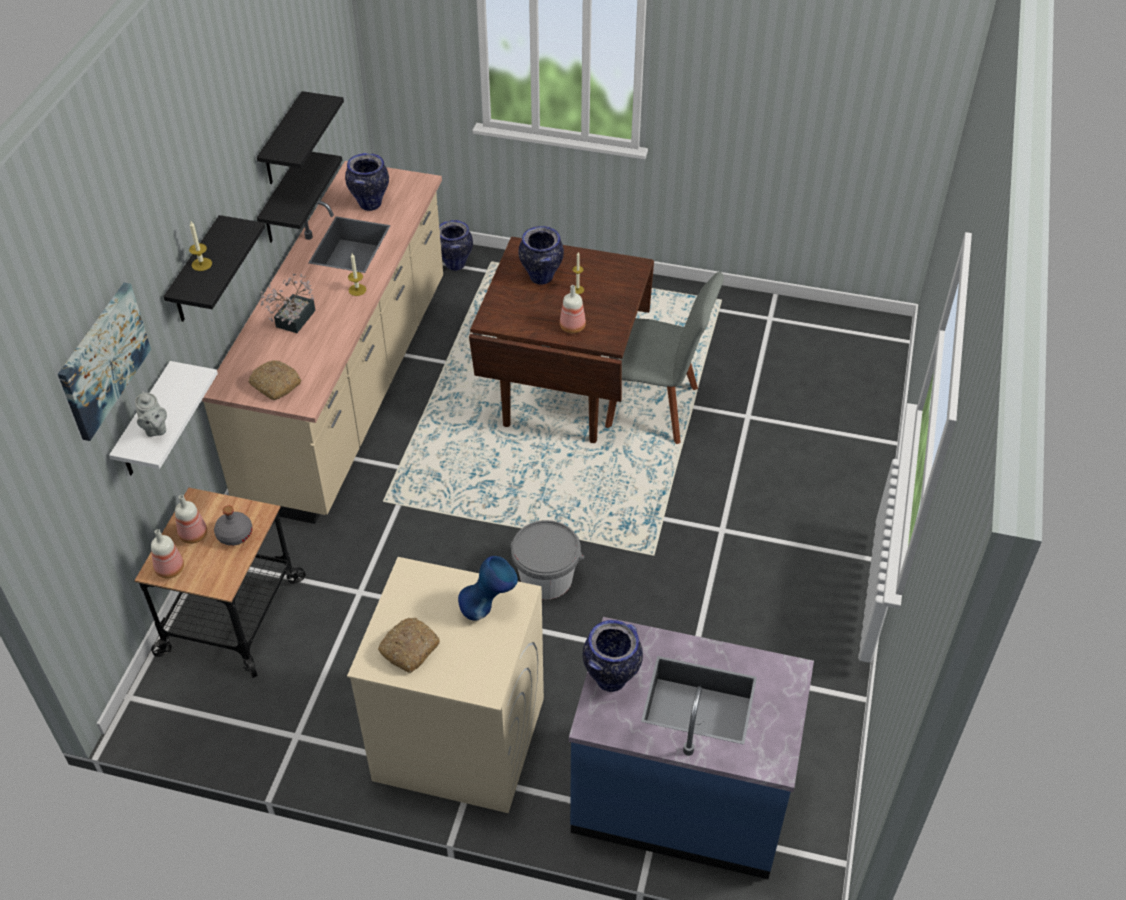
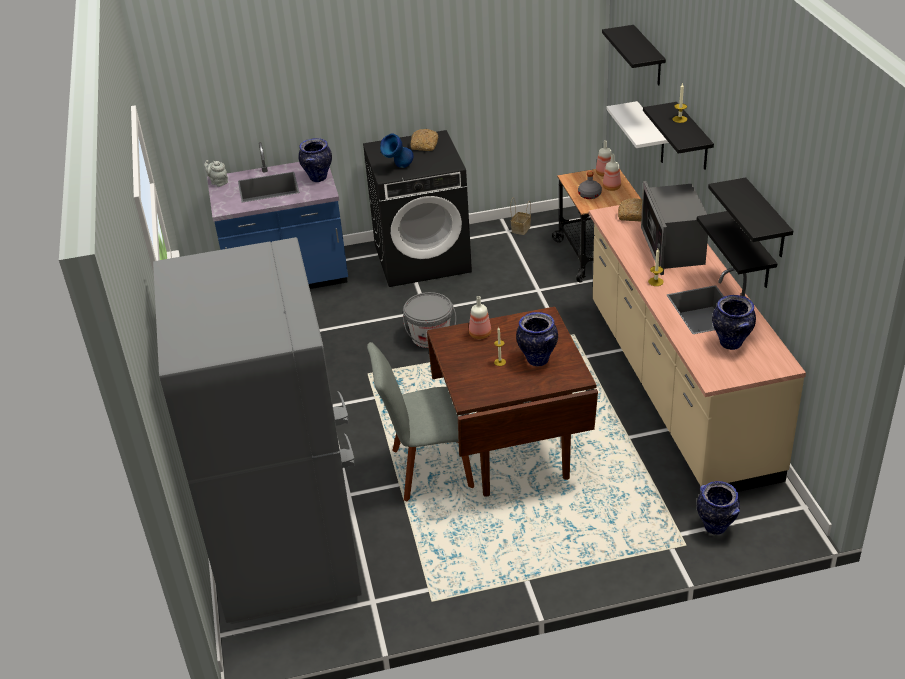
camera: 155 degrees right, 10 degrees down
(103, 360) = (648, 56): picture -> black shelf
(155, 429) = (629, 114): grey teapot -> grey teapot (218, 182)
(276, 728) = (521, 229): none -> basket
(292, 321) = (672, 248): potted plant -> microwave
(458, 739) = (423, 258): beige washing machine -> black washing machine
(828, 387) = (287, 550): none -> grey fridge

